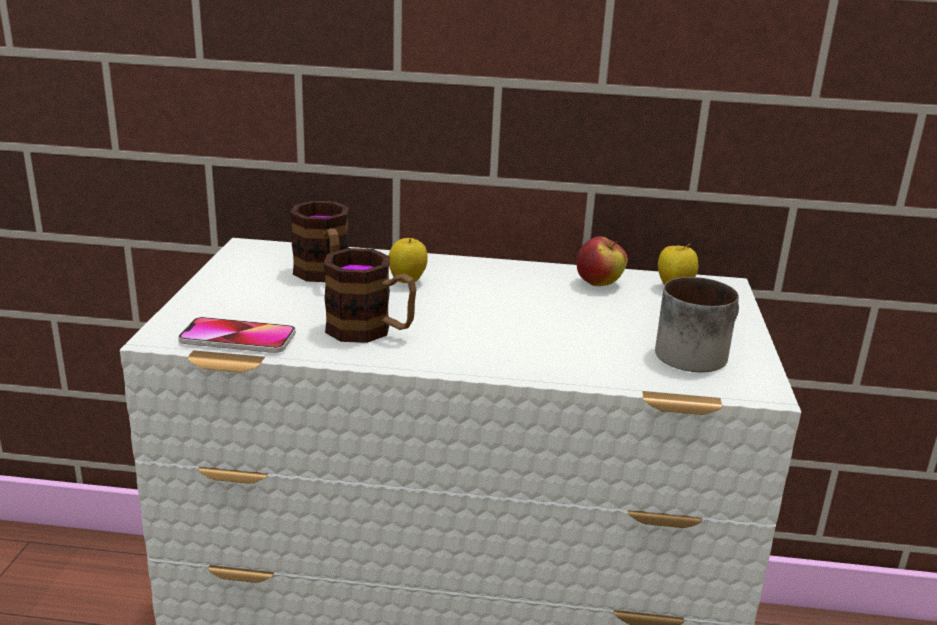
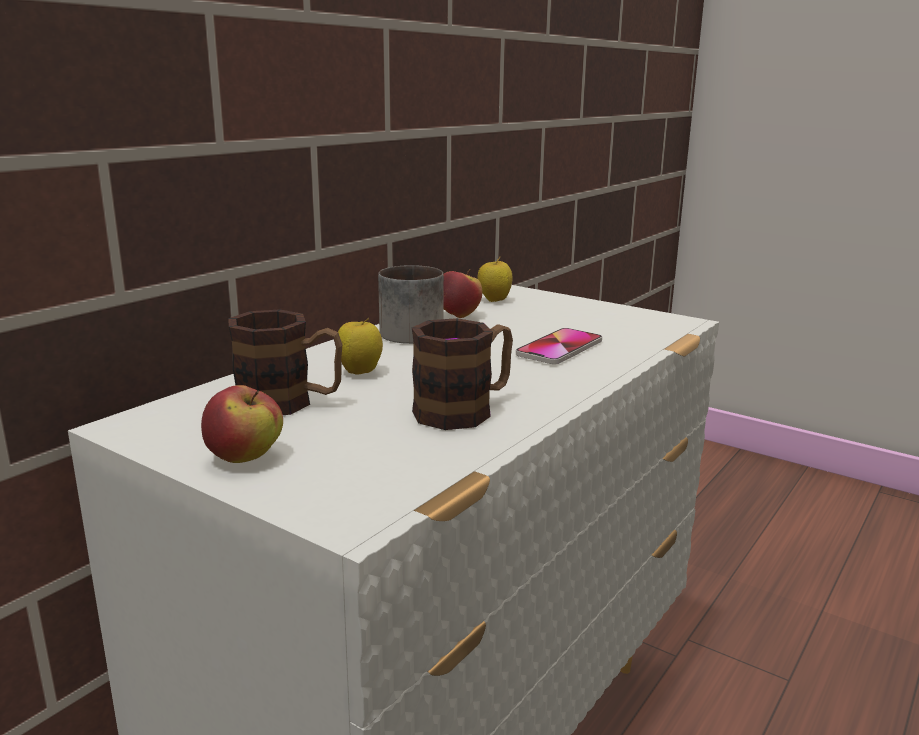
camera: 60 degrees left, 5 degrees down
(228, 287) = (245, 458): none -> apple
(238, 338) = (411, 476): phone -> phone (559, 348)
(695, 352) = (612, 321): mug -> mug (408, 331)

